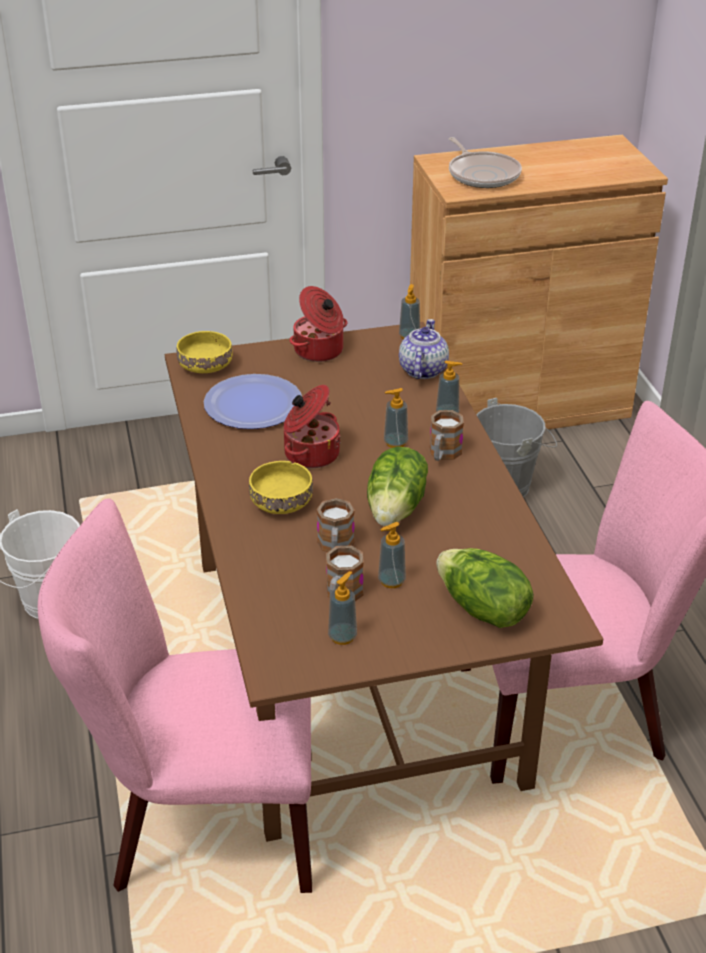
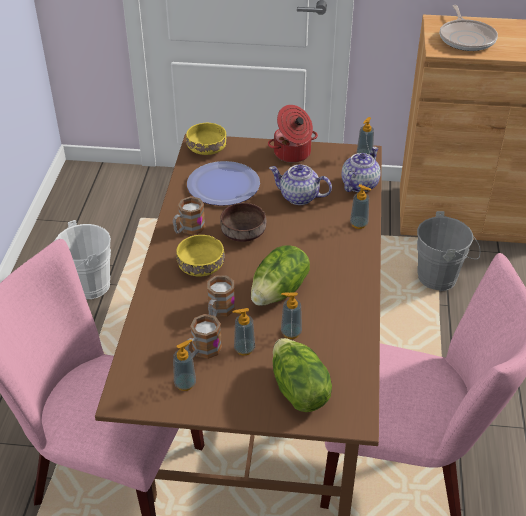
camera: 20 degrees right, 5 degrees up
(310, 453) = (242, 232): cooking pot -> brown bowl
(357, 399) = (298, 197): none -> teapot
(395, 443) = (307, 238): soap dispenser -> soap dispenser (291, 332)
(443, 454) = (337, 256): mug -> mug (188, 229)

